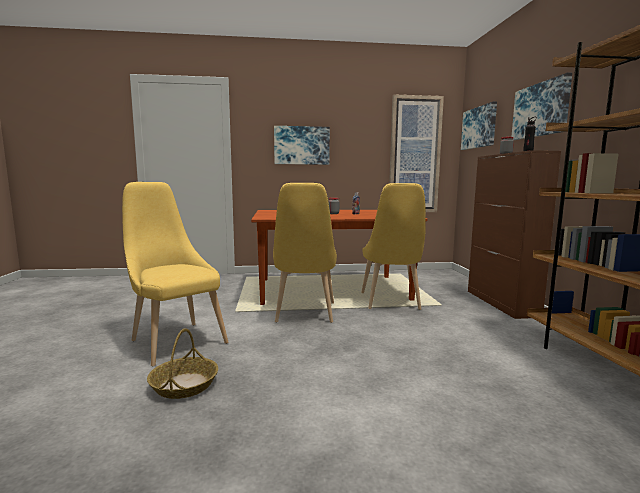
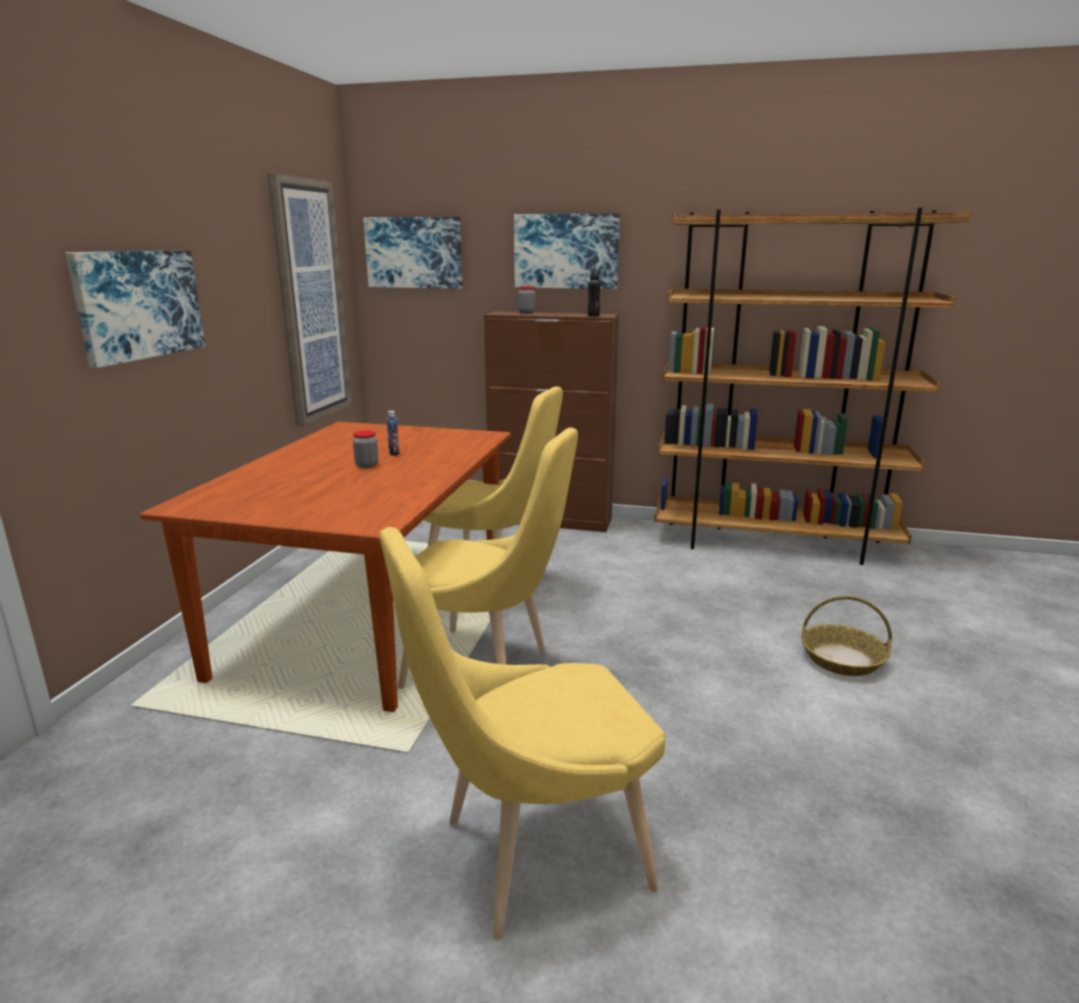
camera: 70 degrees left, 10 degrees up
(184, 385) = (739, 843): basket -> basket (842, 659)

